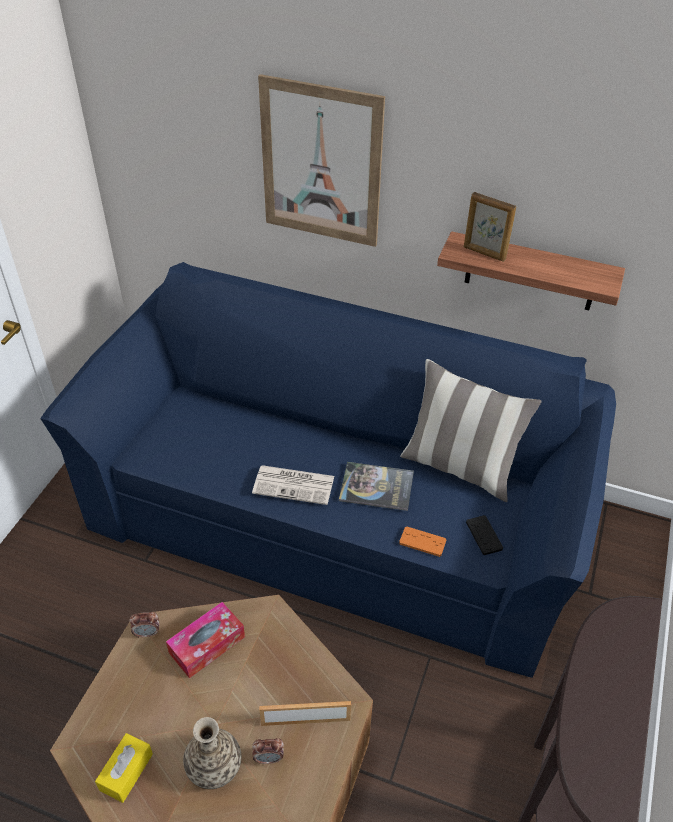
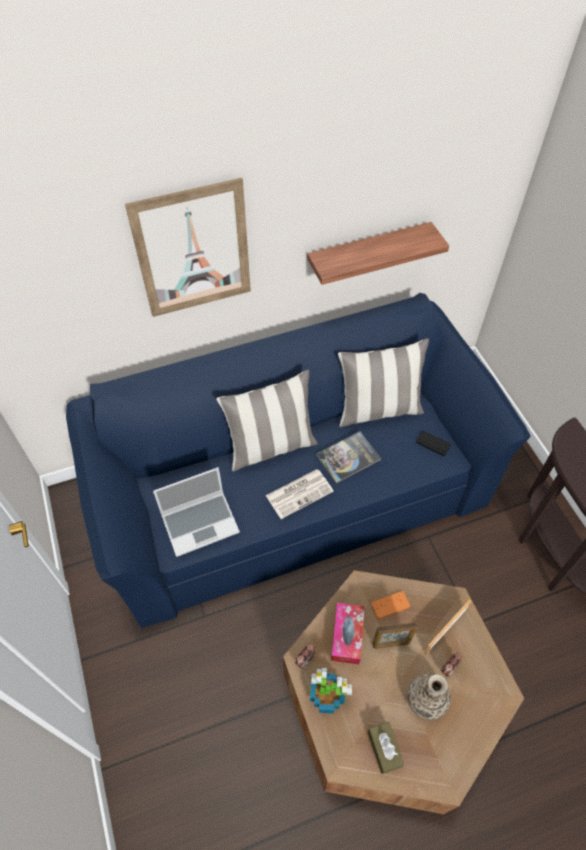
camera: 40 degrees left, 10 degrees up
(126, 772) = (384, 749): yellow tissue box -> brown tissue box
(131, 678) = (326, 695): none -> potted plant
(183, 449) = (201, 523): none -> laptop
(315, 430) = (271, 446): none -> pillow
(422, 542) = (406, 473): orange game controller -> orange game controller (390, 605)
(484, 253) = (345, 259): picture frame -> picture frame (391, 644)

